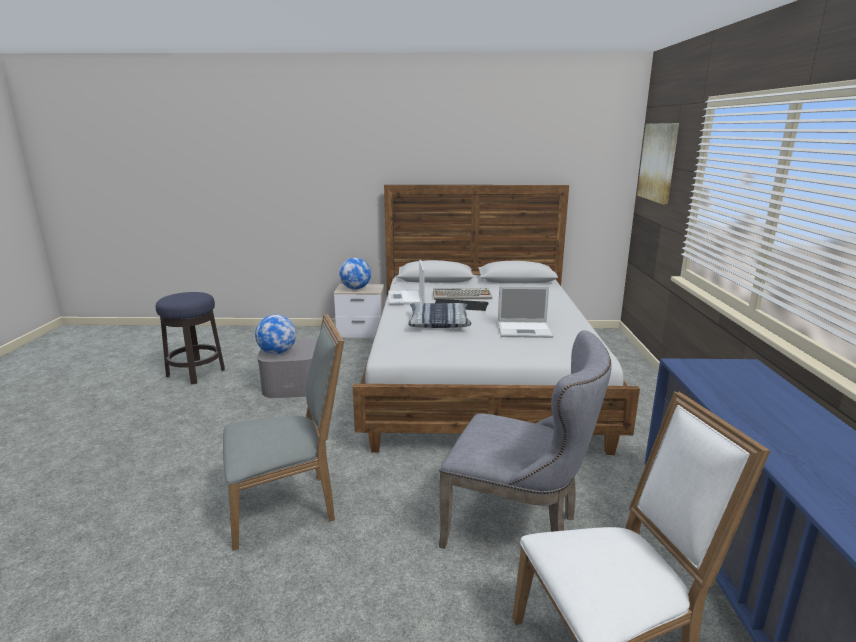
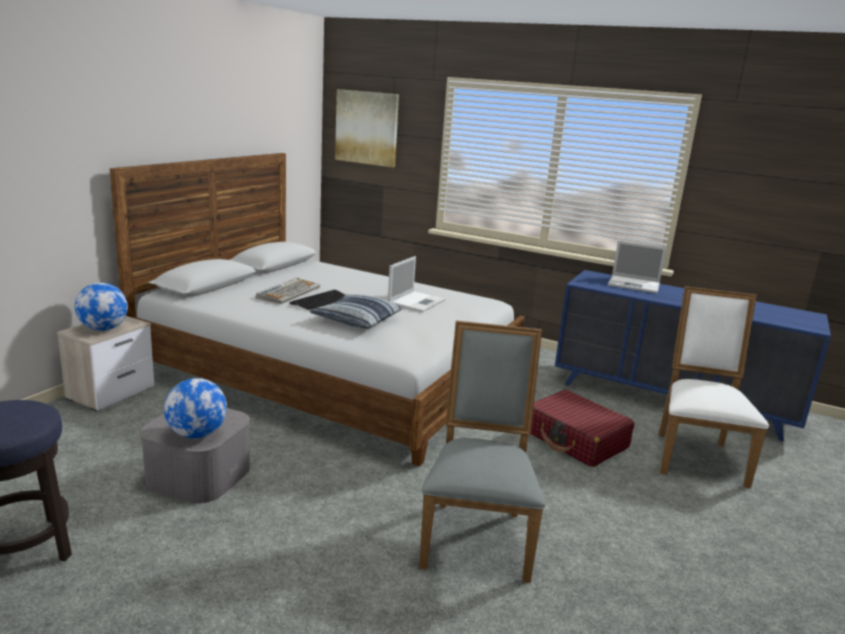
camera: 65 degrees left, 0 degrees up
(406, 298) = (254, 311): laptop -> laptop (635, 285)
(519, 530) = (576, 440): grey chair -> red suitcase

